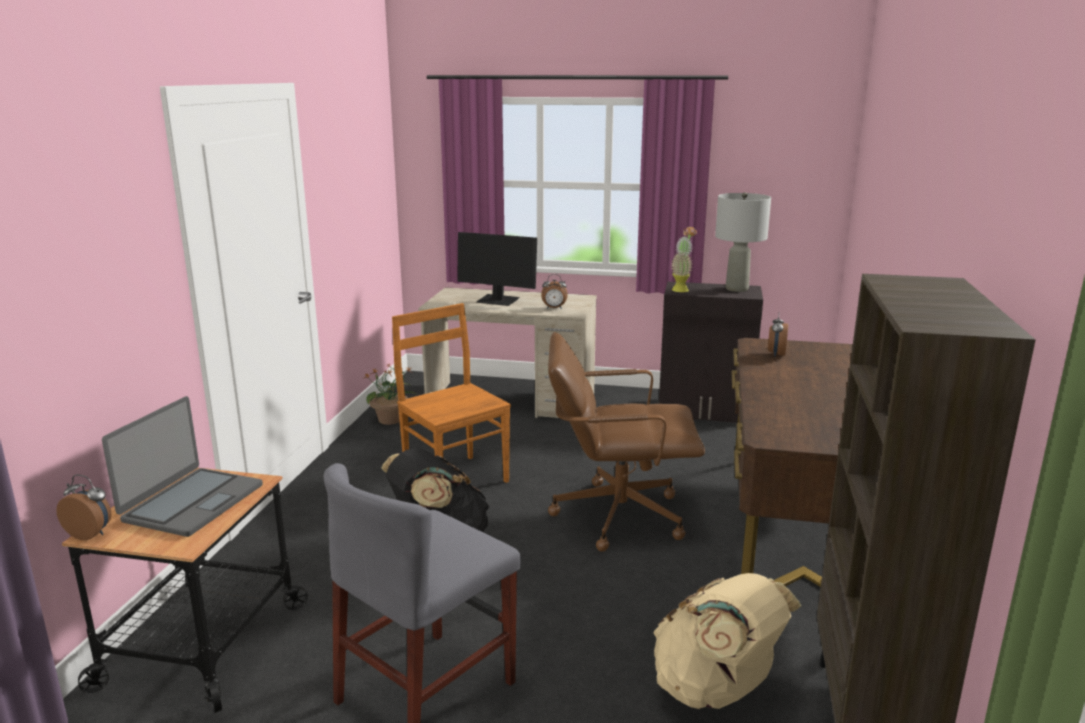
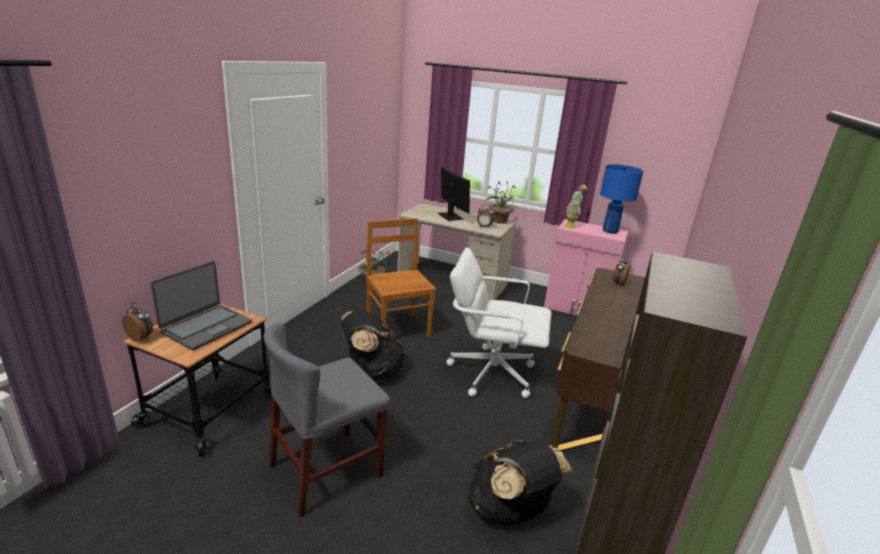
camera: 10 degrees right, 5 degrees up
(498, 301) = (450, 216): monitor -> monitor turned 150 degrees counterclockwise
(571, 298) = (499, 221): none -> potted plant
(617, 515) = (491, 372): brown office chair -> white office chair
(705, 411) = (577, 308): black cabinet -> pink cabinet
(716, 690) = (510, 511): beige backpack -> black backpack
(737, 289) = (610, 231): grey table lamp -> blue table lamp

